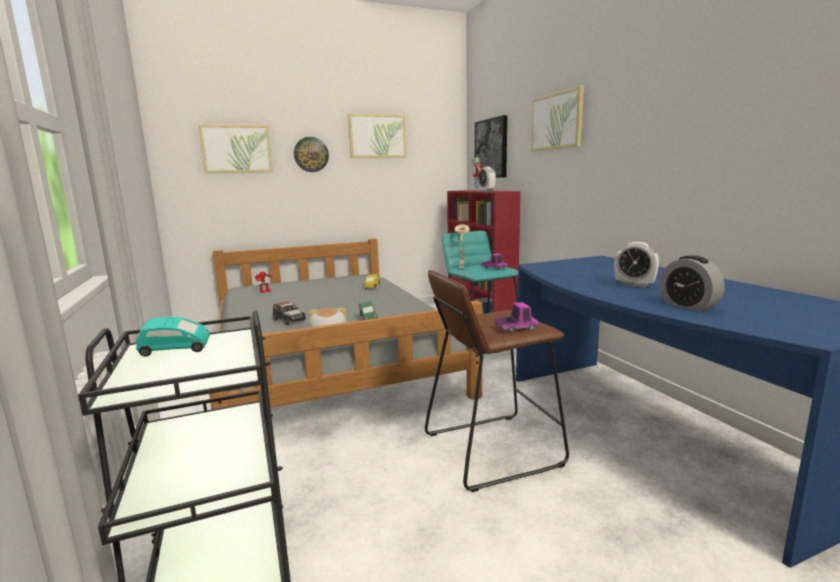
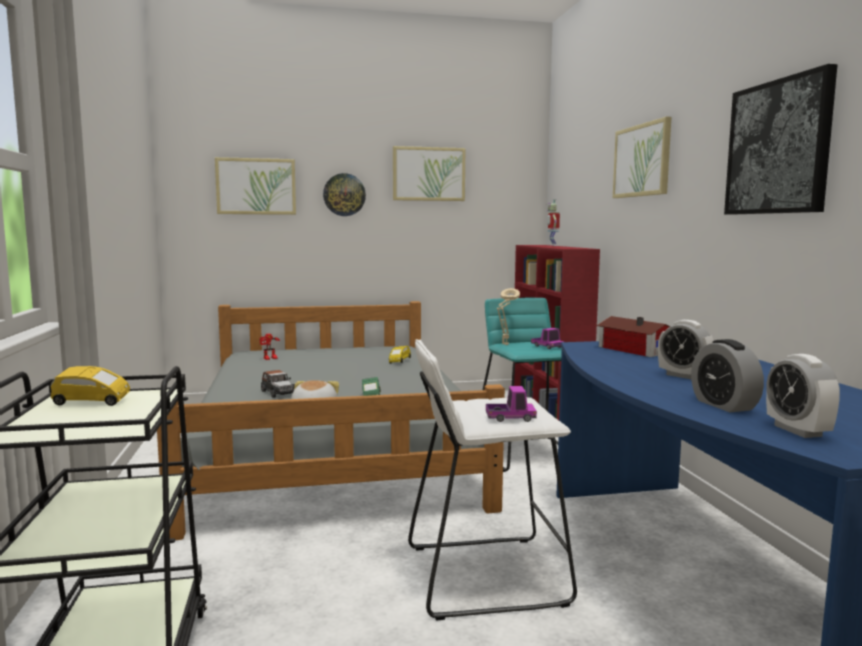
camera: 10 degrees right, 5 degrees down
(175, 350) = (91, 402): turquoise toy car -> yellow toy car
(486, 191) = (558, 247): alarm clock -> alarm clock (797, 430)
(491, 148) = (572, 192): picture -> picture (778, 147)
(492, 449) = (485, 574): brown stool -> white stool
(577, 266) = (635, 349): none -> toy house

